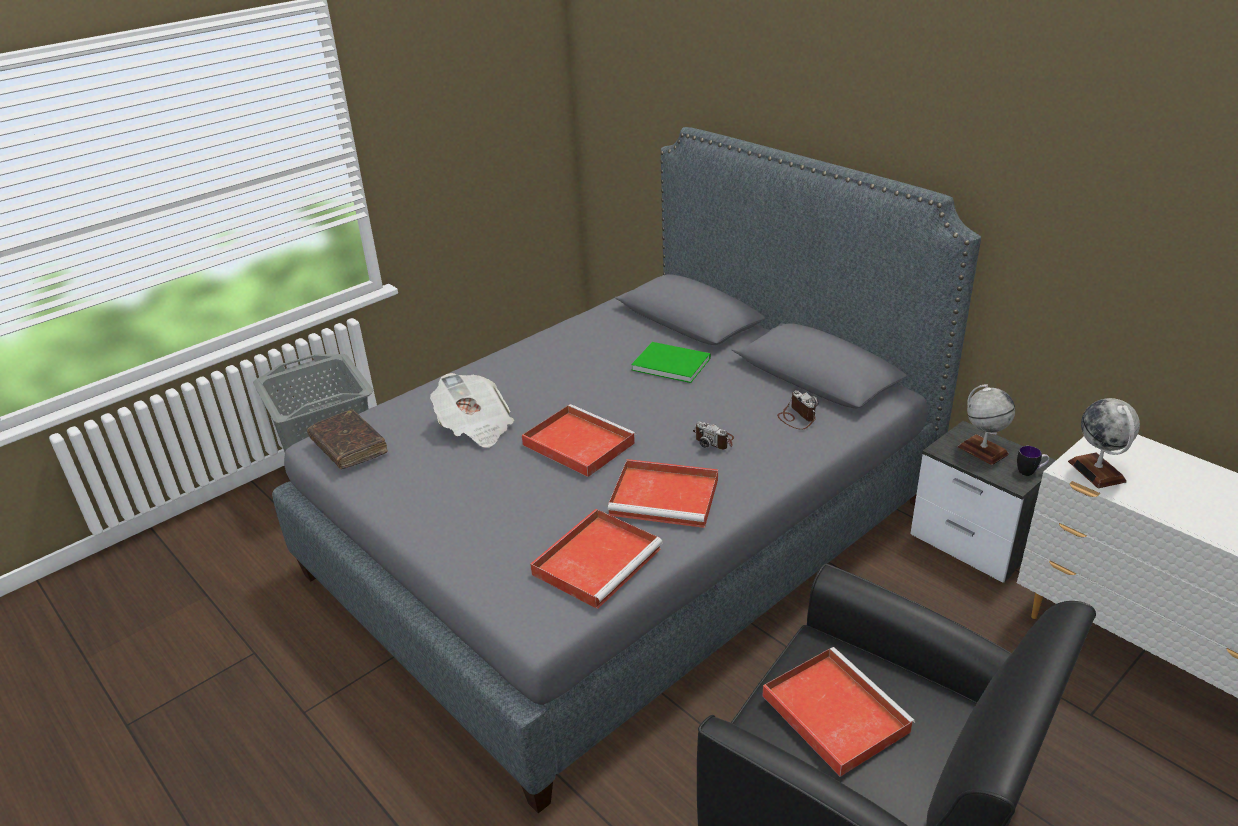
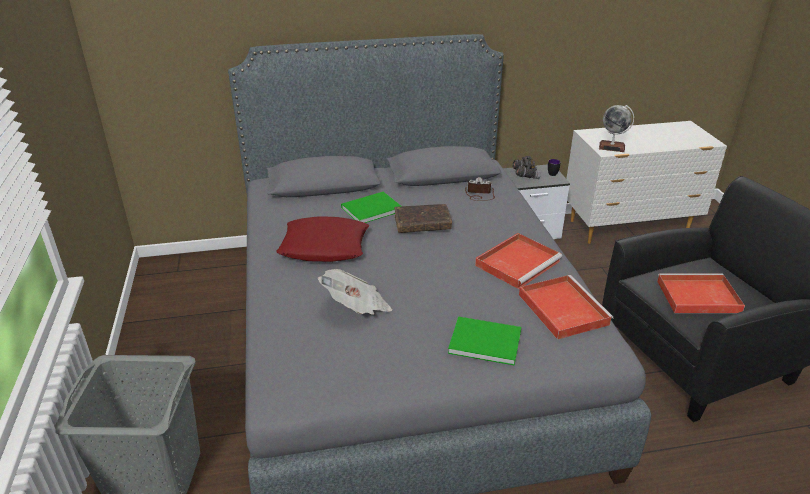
camera: 60 degrees left, 0 degrees up
(348, 447) = (307, 380): brown book -> brown book (422, 224)
(486, 523) = (483, 340): none -> green book
(567, 369) = (324, 246): none -> red pillow
(576, 443) = (426, 273): red tray -> none
(714, 440) = (475, 226): camera -> none
(982, 450) = (525, 175): globe -> grey binoculars

